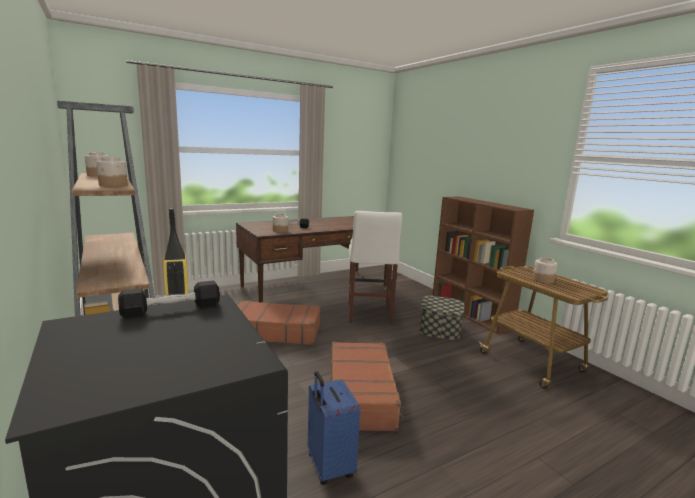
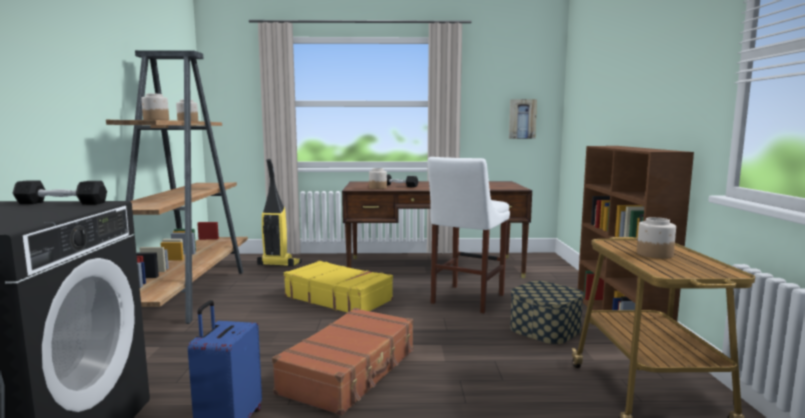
camera: 30 degrees right, 5 degrees down
(275, 331) = (338, 298): brown suitcase -> yellow suitcase
(363, 166) = (522, 119): none -> picture

